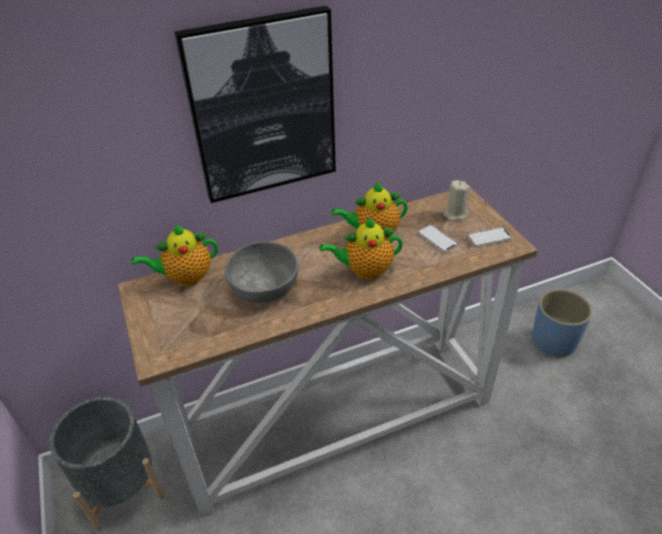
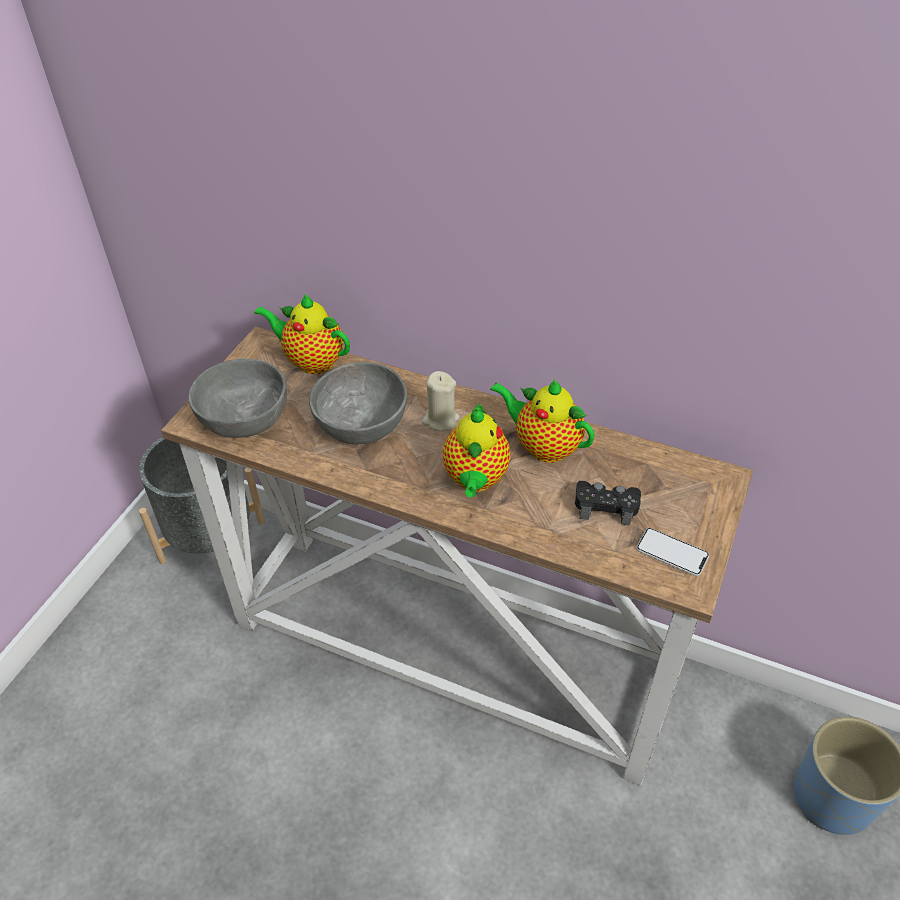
camera: 45 degrees right, 5 degrees up
(186, 333) = (243, 416): none -> grey bowl
(263, 107) = (449, 208): picture -> none
(365, 270) = (475, 480): teapot -> teapot turned 120 degrees counterclockwise
(437, 239) = (606, 506): phone -> black game controller
(455, 214) = (675, 494): beige candle -> beige candle (440, 420)

